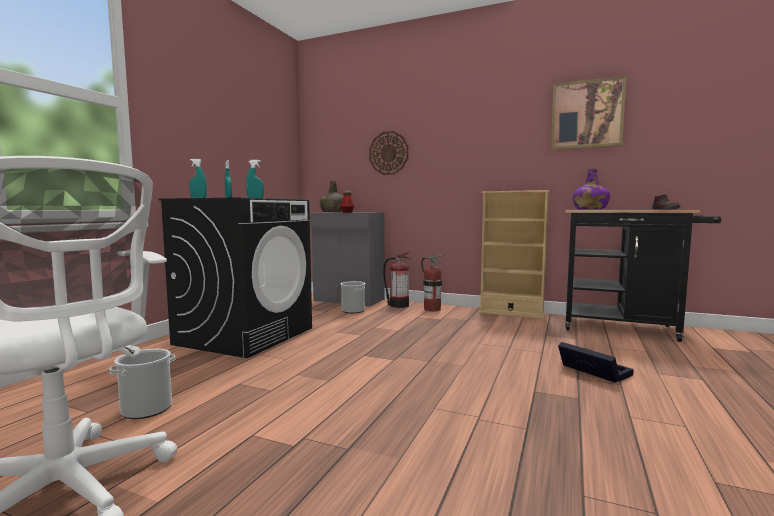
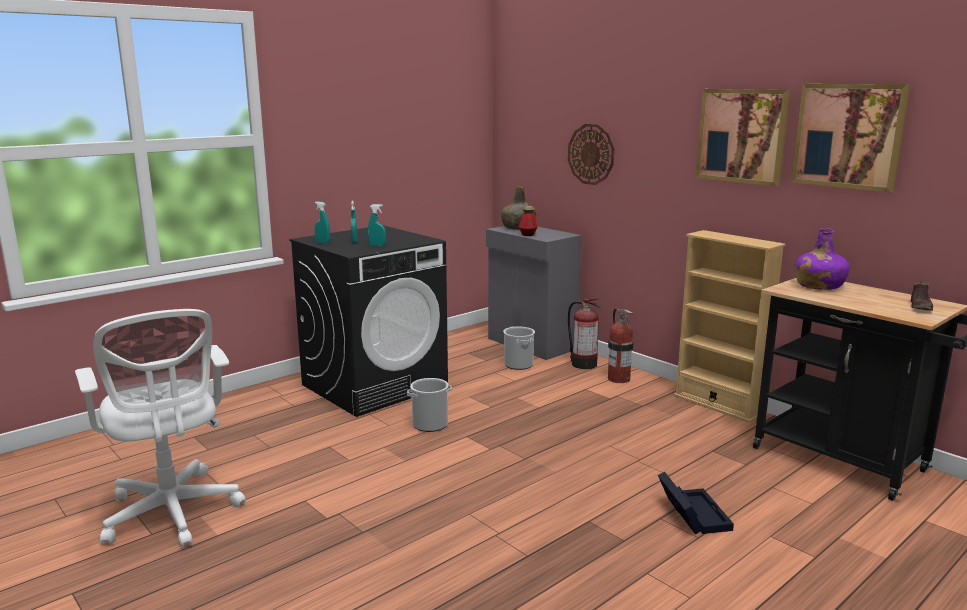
camera: 25 degrees right, 10 degrees up
(147, 409) = (247, 456): bucket -> bucket (430, 424)
(509, 124) = (742, 136): none -> picture

